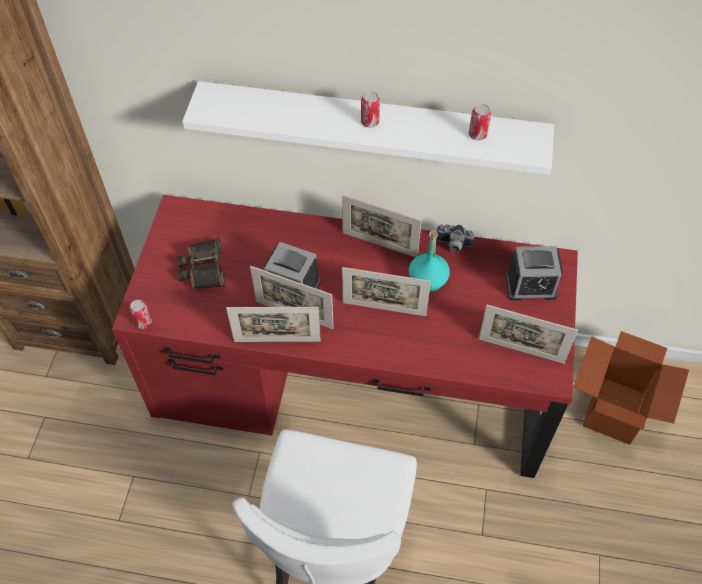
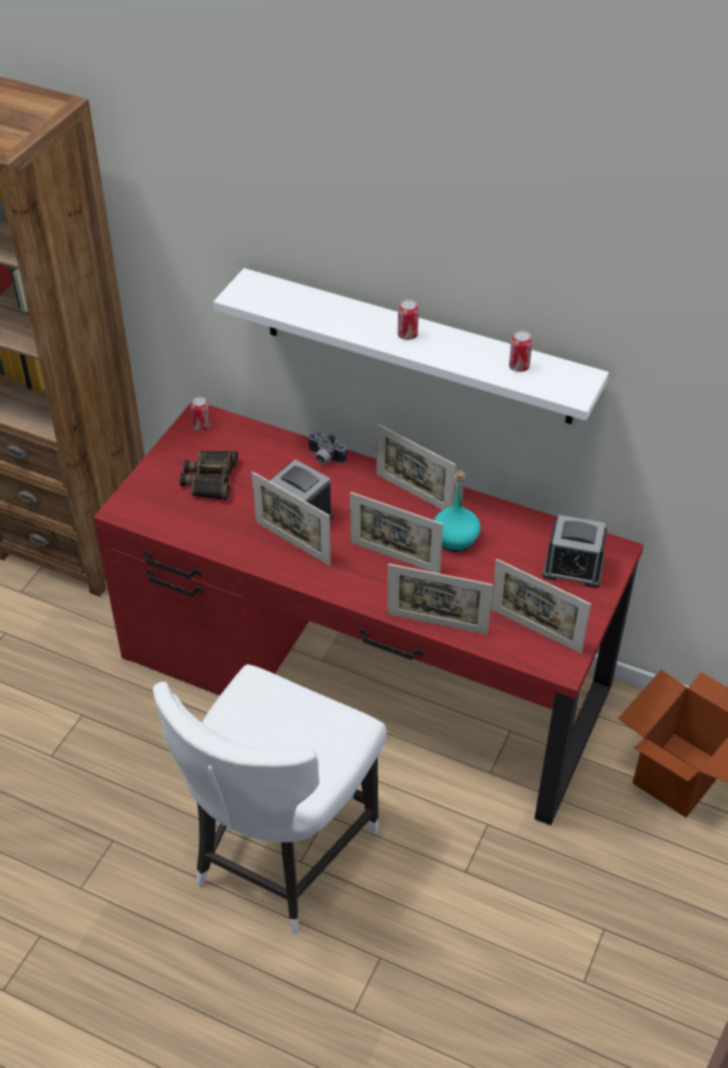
camera: 15 degrees right, 10 degrees down
(143, 322) = (128, 517): can -> can (202, 426)
(277, 341) = (264, 564): picture frame -> picture frame (437, 624)
(453, 245) = (497, 510): camera -> camera (324, 458)

